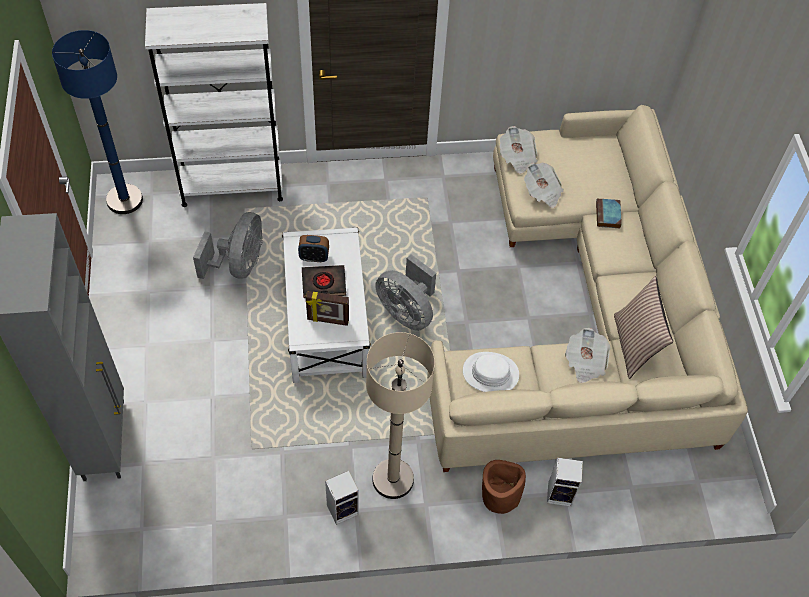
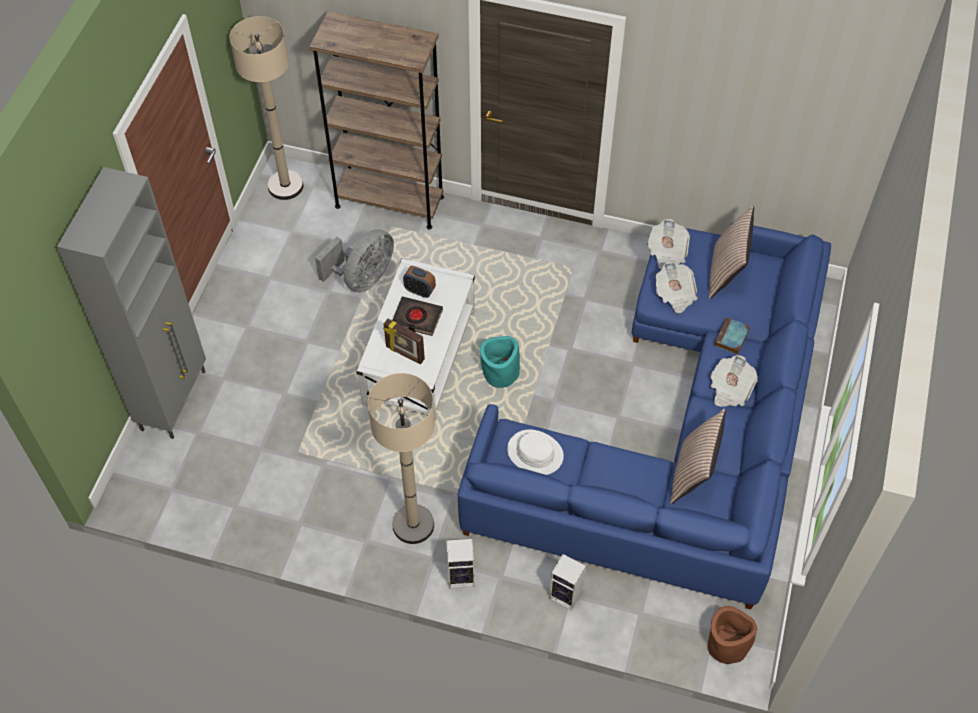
camera: 25 degrees right, 0 degrees up
(124, 200) = (285, 186): blue floor lamp -> beige floor lamp
(232, 186) = (389, 201): white bookcase -> brown bookcase
(343, 508) = (355, 535): speaker -> speaker (462, 576)
(407, 312) = (500, 373): grey fan -> turquoise planter
(500, 495) = (507, 575): brown planter -> brown planter (727, 645)
(576, 160) = (726, 272): none -> pillow
(585, 362) = (633, 473): newspaper -> newspaper (730, 389)
(587, 314) = (680, 432): beige sofa -> blue sofa

